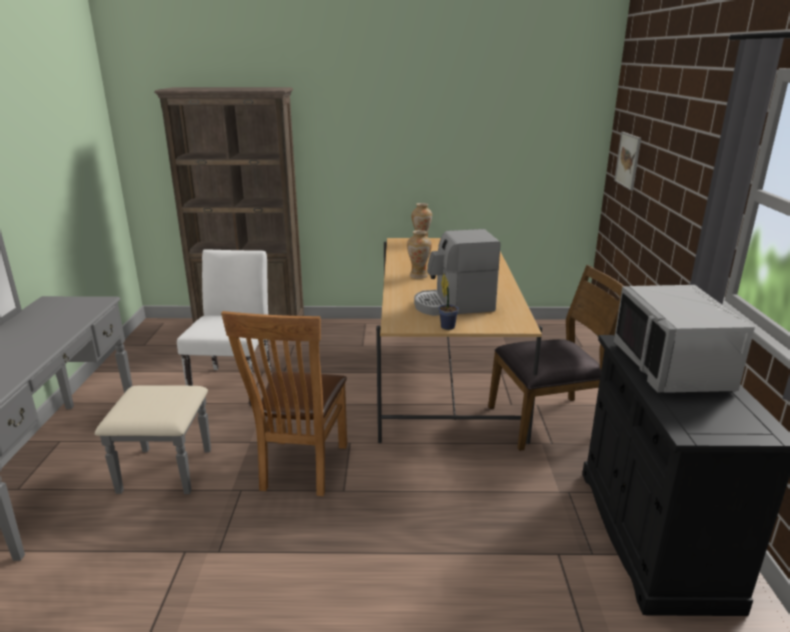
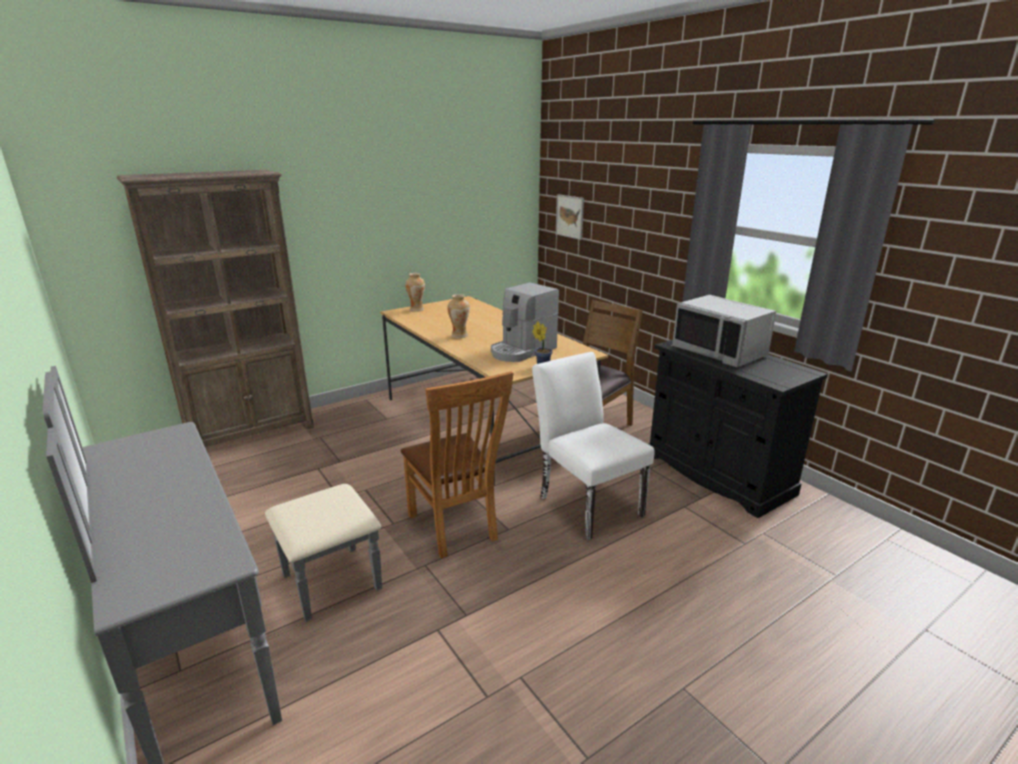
camera: 35 degrees left, 0 degrees up
(235, 382) = (302, 486): white chair -> white chair (585, 502)

